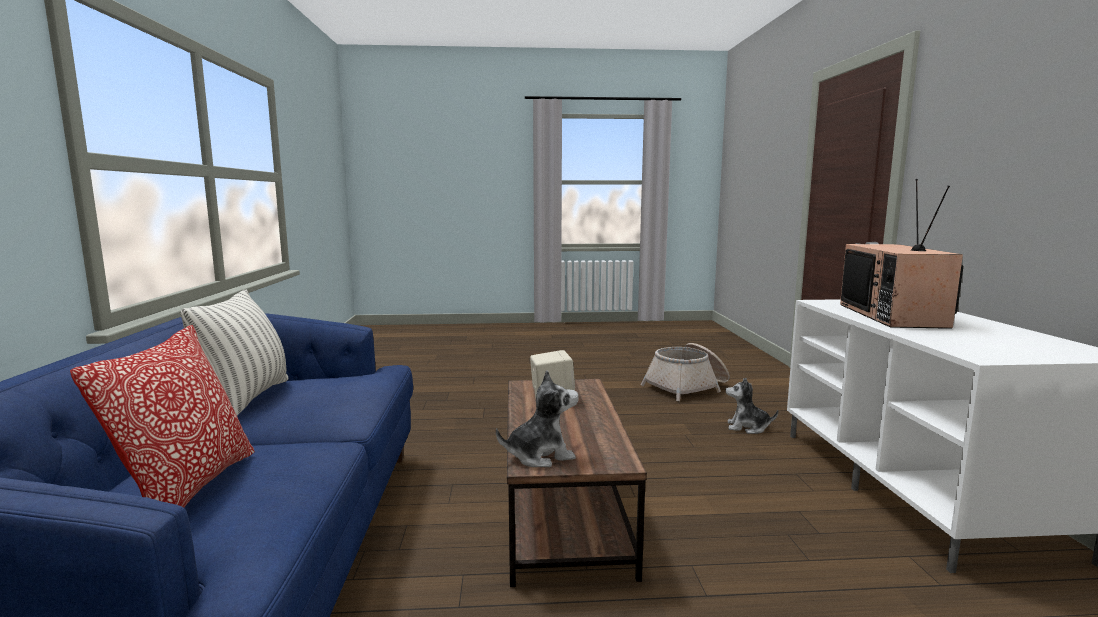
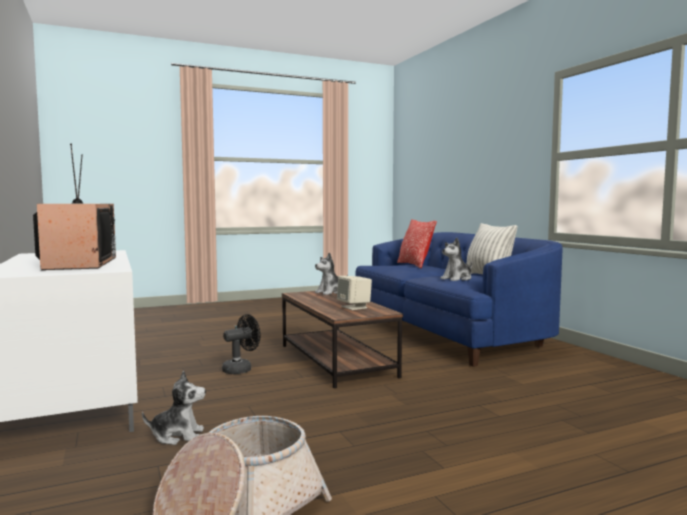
camera: 160 degrees right, 5 degrees down
(346, 384) = (457, 279): none -> plush toy
(716, 511) = (241, 369): none -> black fan

